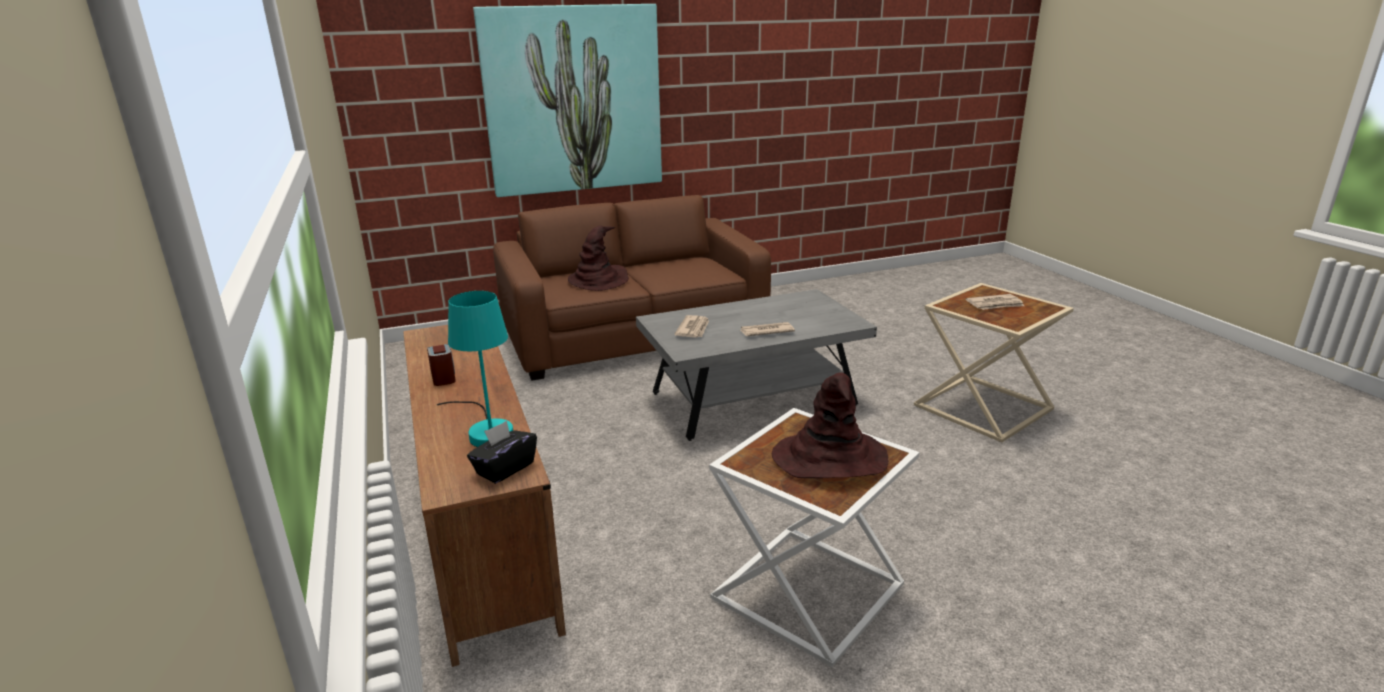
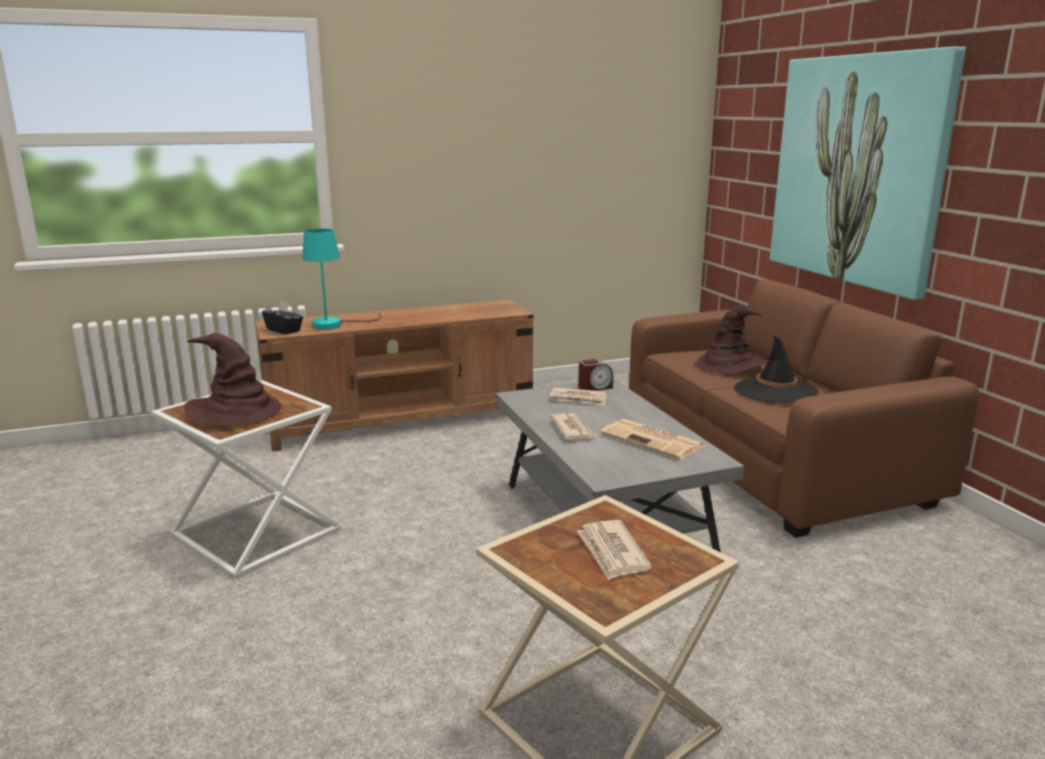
camera: 90 degrees right, 5 degrees down
(443, 377) = (422, 312): alarm clock -> alarm clock (595, 387)
(666, 273) = (775, 391): none -> black hat
(781, 308) = (654, 440): none -> newspaper

